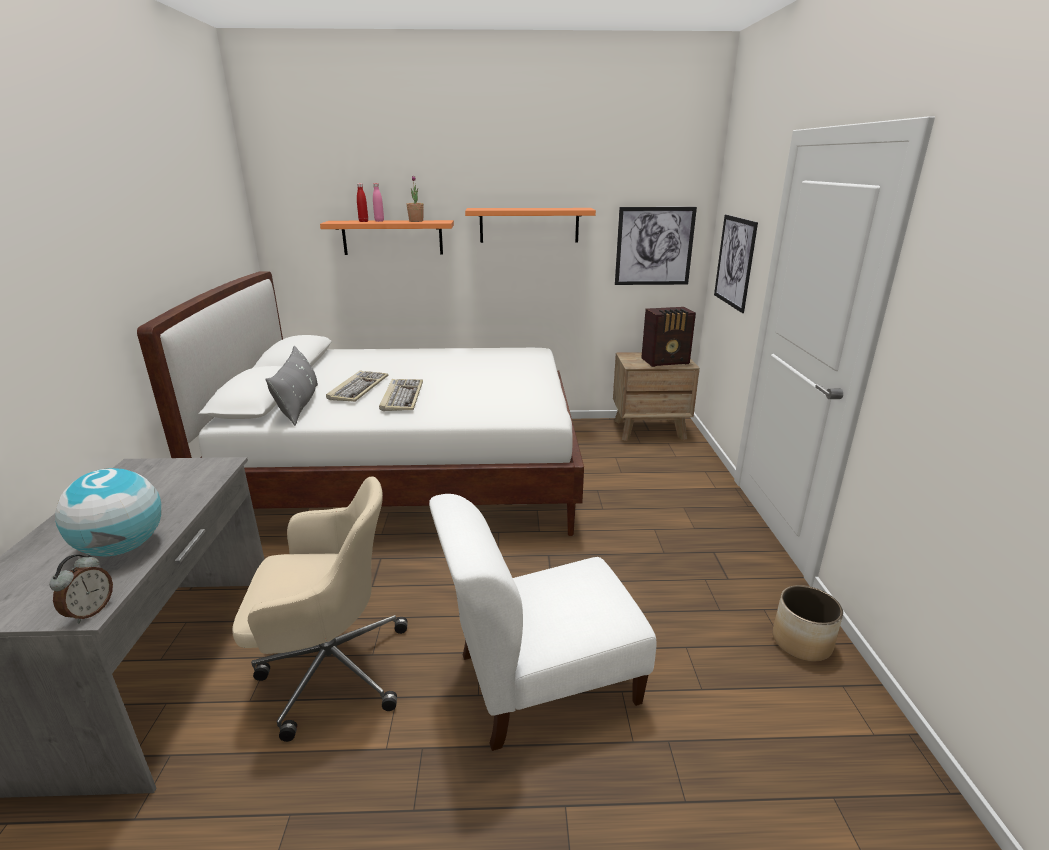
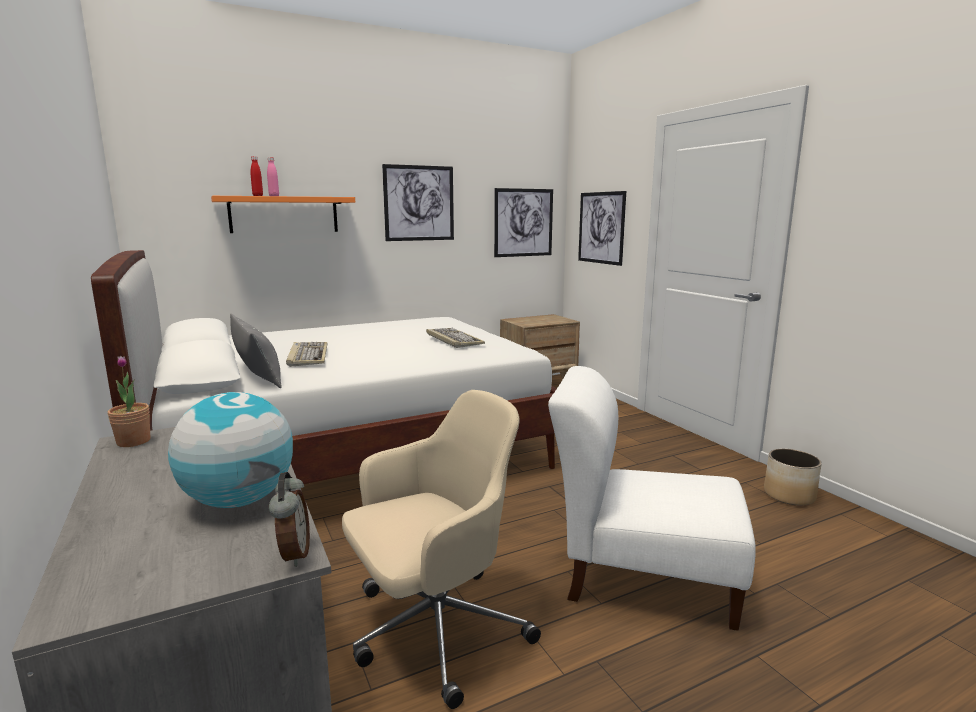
camera: 25 degrees left, 10 degrees down
(402, 397) = (367, 356): keyboard -> keyboard (453, 340)
(416, 221) = (314, 196): potted plant -> potted plant (133, 441)
(529, 225) = (419, 203): orange shelf -> picture
(540, 681) = (641, 576): white chair -> white chair turned 60 degrees clockwise
(666, 361) = (549, 320): radio -> none

